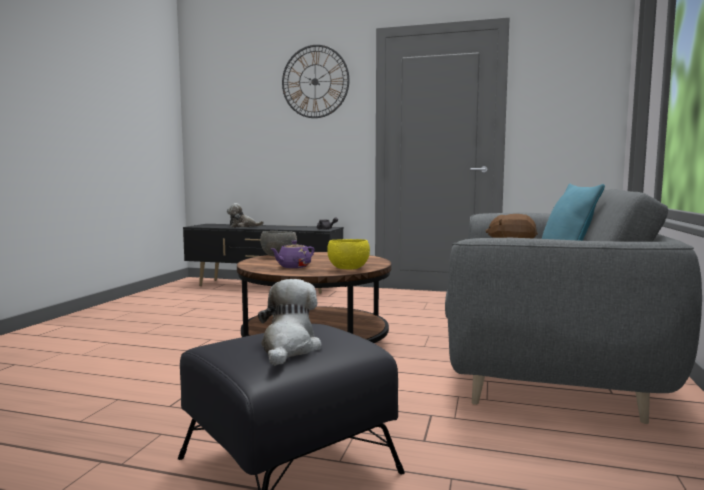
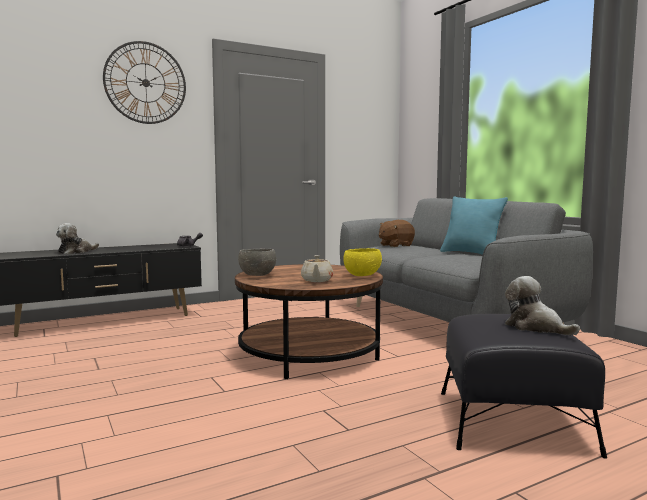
camera: 45 degrees left, 0 degrees up
(293, 267) = (316, 280): purple teapot -> beige teapot

